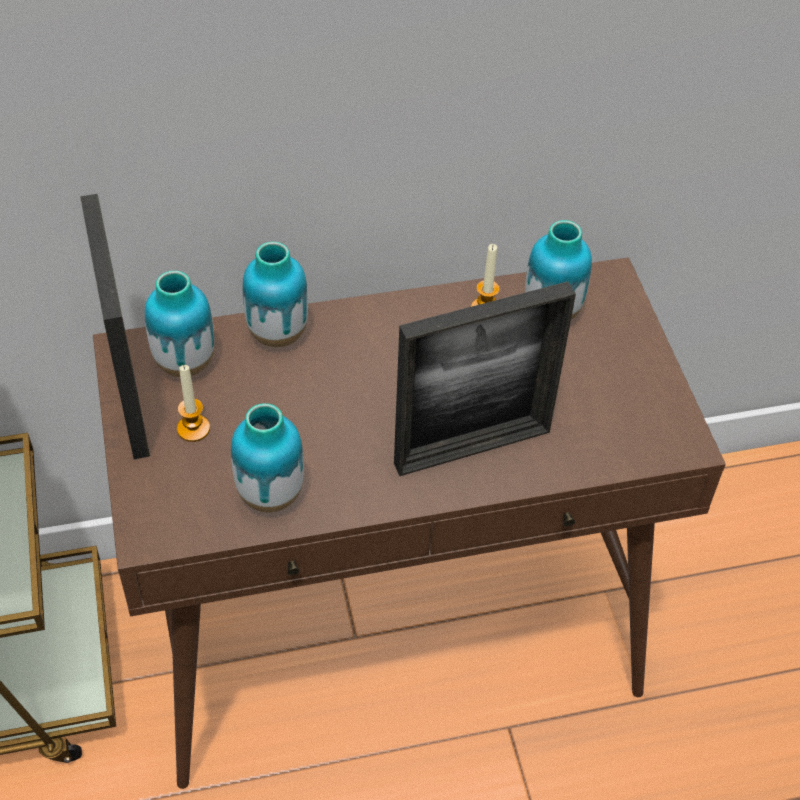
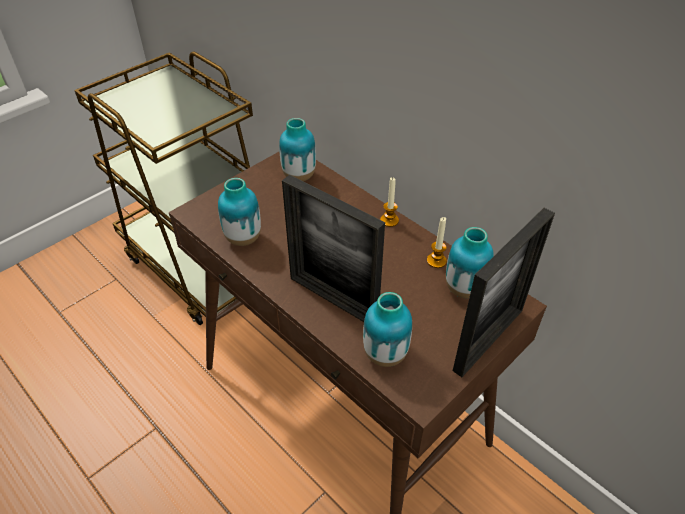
camera: 60 degrees right, 5 degrees down
(129, 396) = (266, 170): picture frame -> picture frame (488, 339)
(193, 429) = (263, 197): candle -> candle (389, 220)
(277, 334) = (344, 195): vase -> vase (385, 355)

